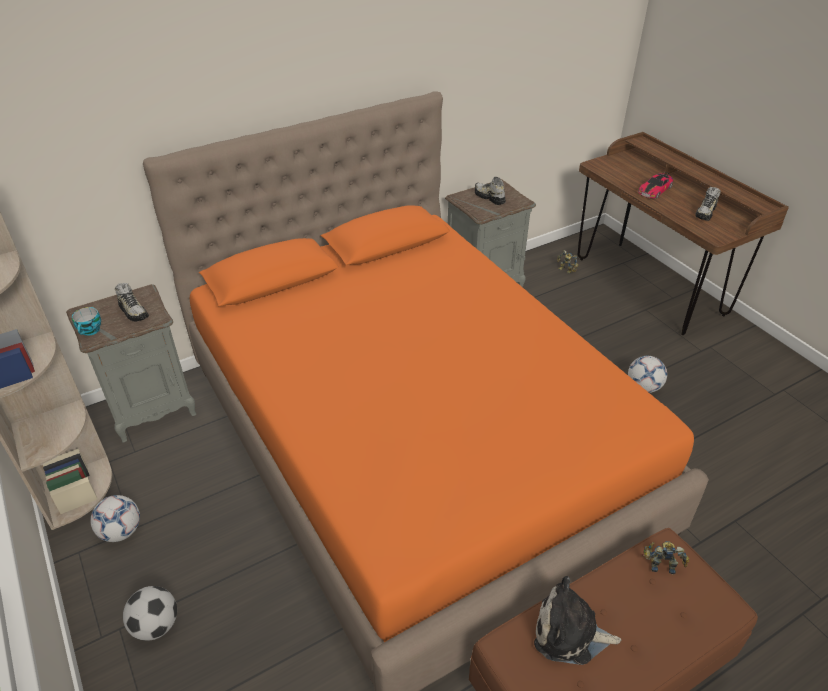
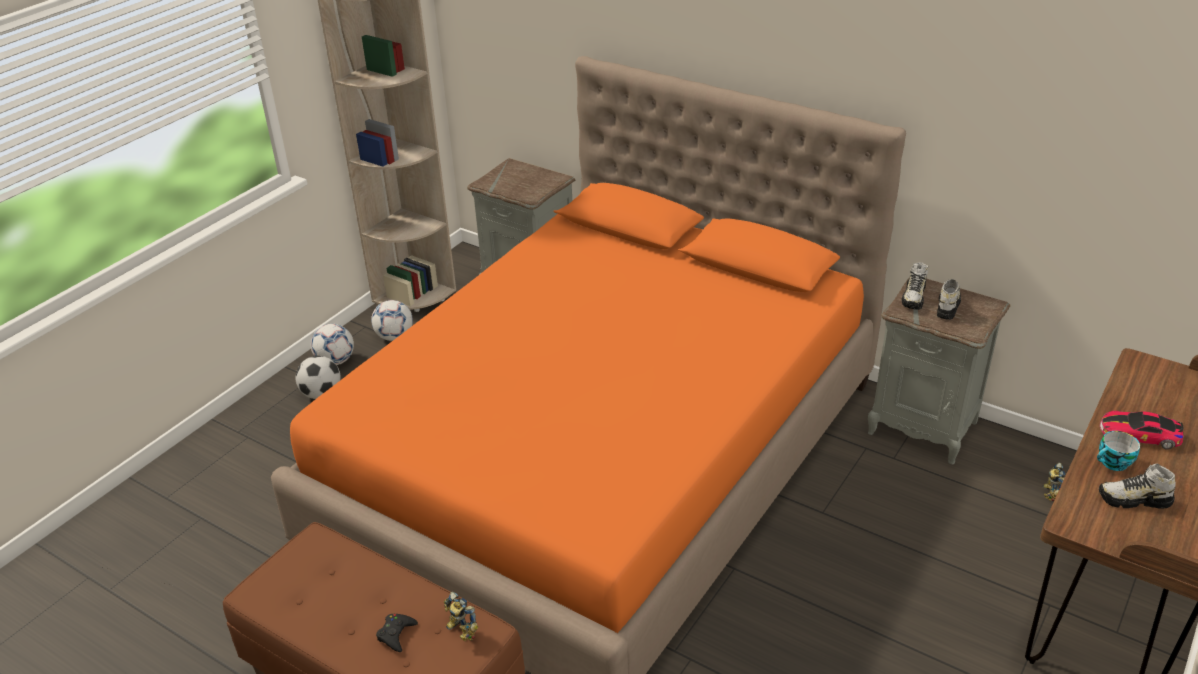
camera: 65 degrees right, 5 degrees down
(90, 331) = (490, 178): cup -> cup (1113, 464)
(133, 311) = (529, 184): shoe -> shoe (914, 297)
(570, 633) = (346, 579): plush toy -> none
(643, 387) = (864, 639): football -> football (335, 361)
(652, 611) = (396, 634): none -> black game controller
(661, 564) = (460, 631): toy robot -> toy robot turned 150 degrees clockwise

